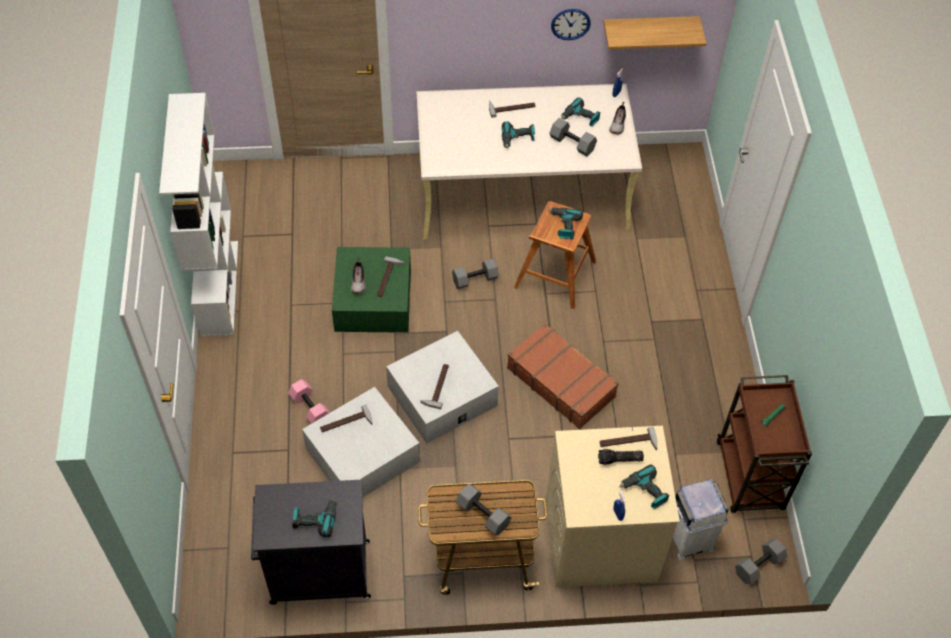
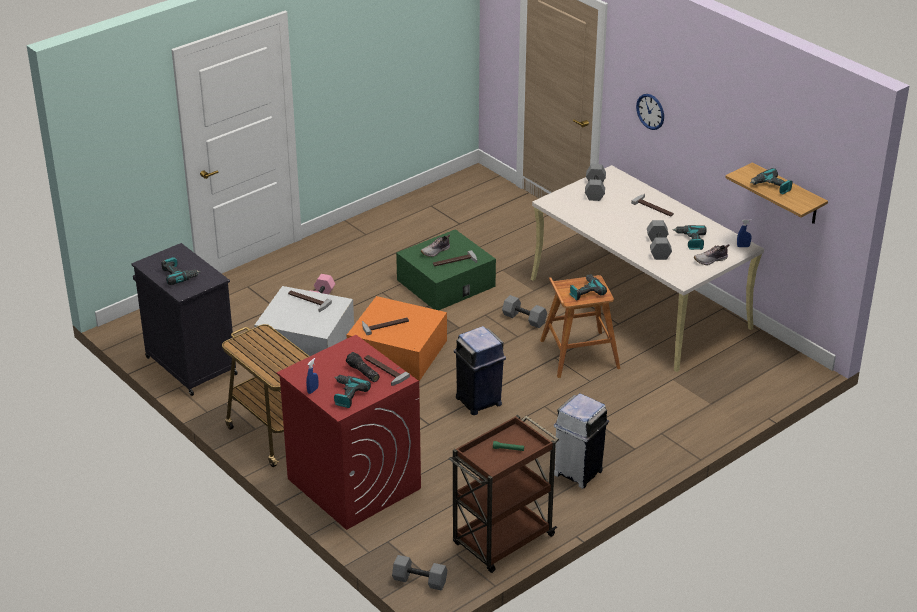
camera: 55 degrees right, 20 degrees down
(219, 287) = (375, 217): white bookcase -> none
(442, 396) = (398, 351): white storage box -> orange storage box
(482, 515) = (266, 355): grey dumbbell -> grey dumbbell (594, 189)
(517, 139) = (626, 223): power drill -> power drill (771, 187)
(561, 381) = (479, 401): brown suitcase -> blue trash can
(570, 24) = (727, 154): wall clock -> wall clock (650, 111)
(599, 540) = (353, 483): beige washing machine -> red washing machine
(689, 538) = (405, 530): white trash can -> white trash can (578, 472)

